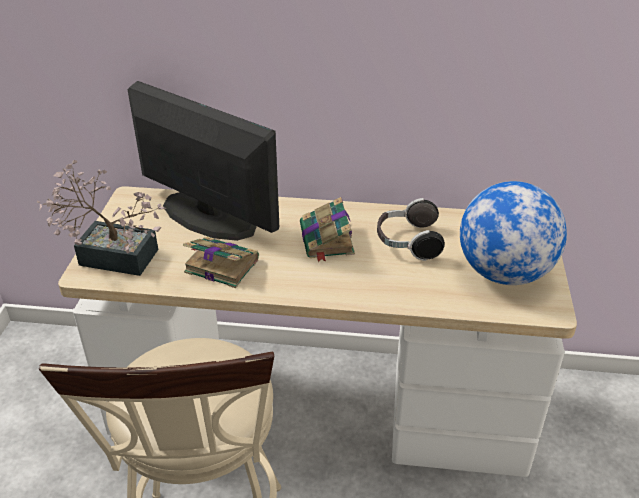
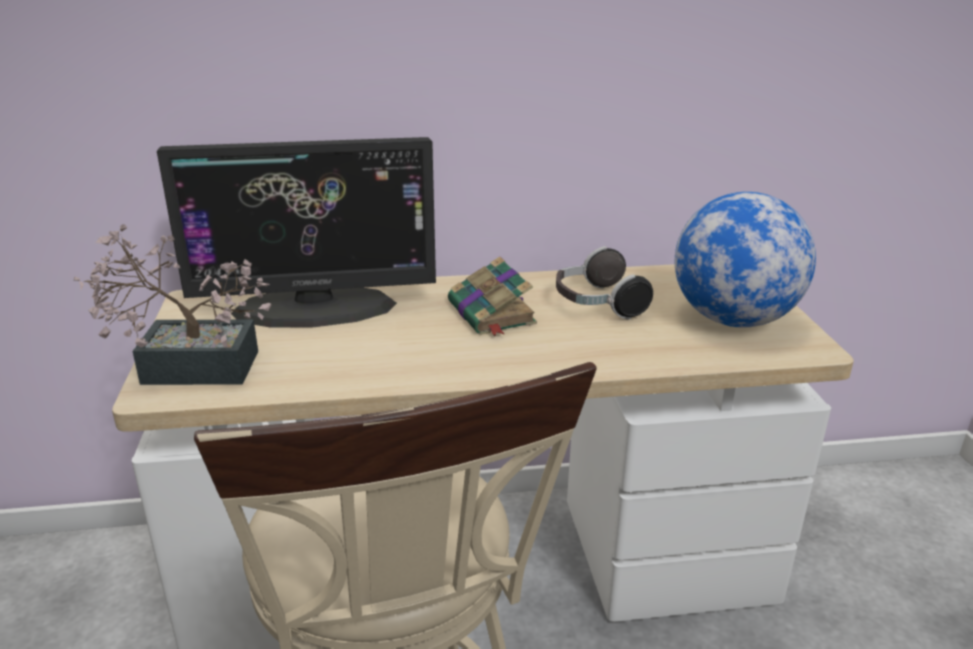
camera: 15 degrees left, 10 degrees down
(207, 216) = (315, 307): monitor -> monitor turned 150 degrees clockwise
(220, 265) = (358, 357): book -> none

